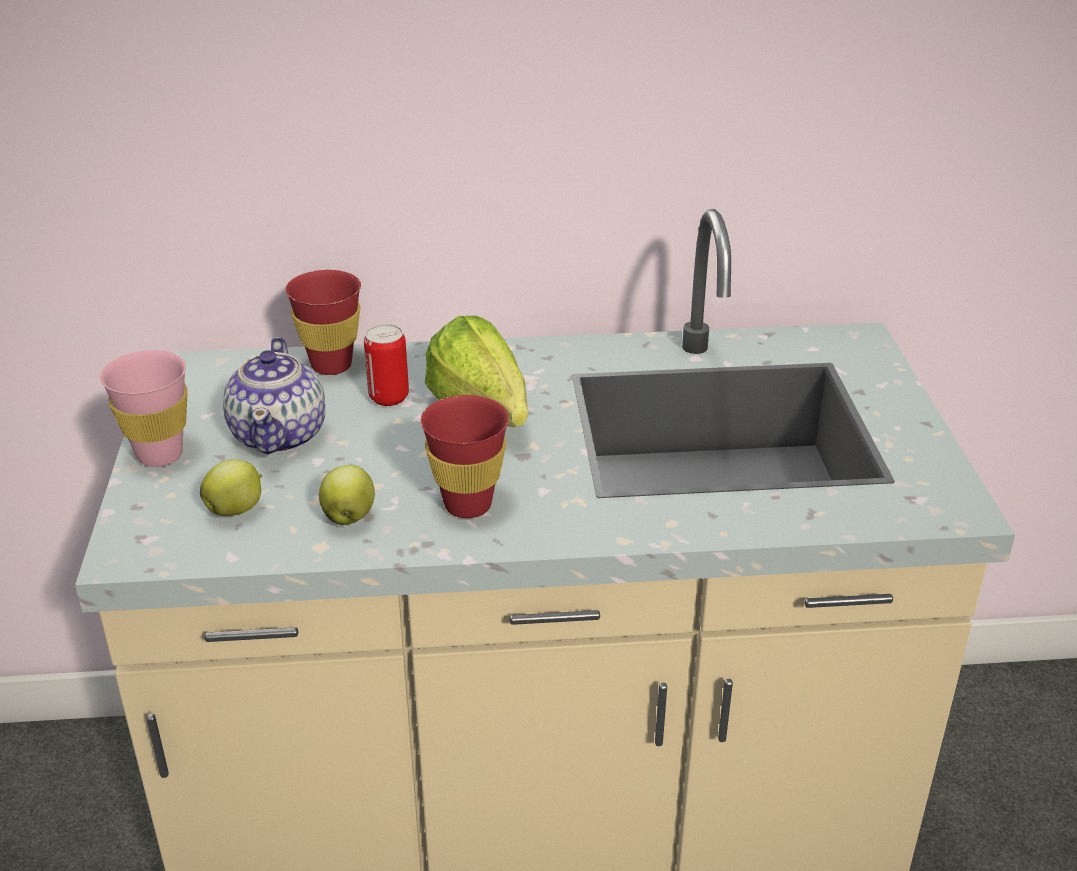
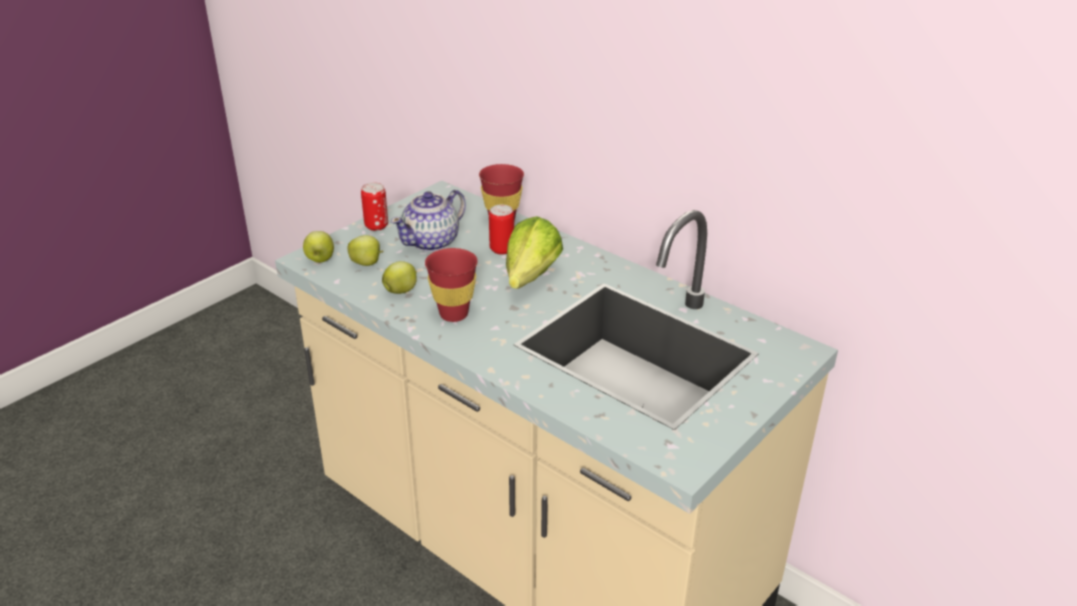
camera: 45 degrees right, 0 degrees up
(153, 543) = (320, 260): none -> apple
(160, 455) = (376, 226): pink cup -> can

